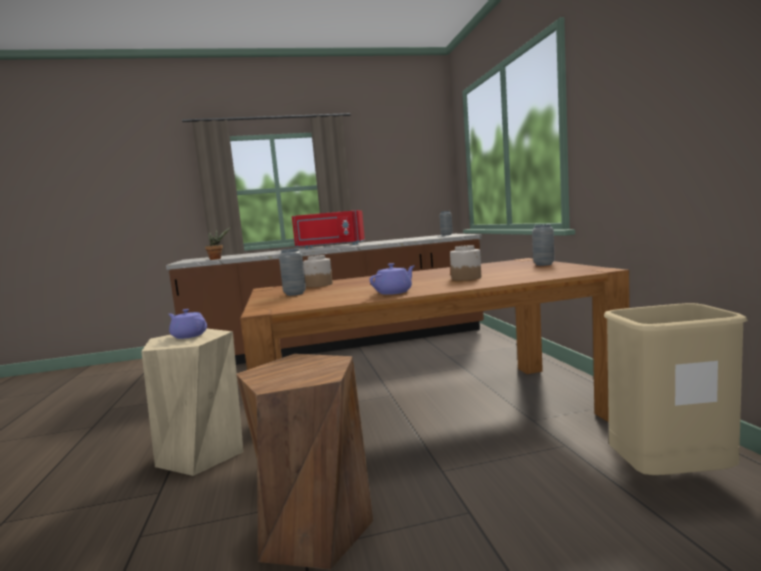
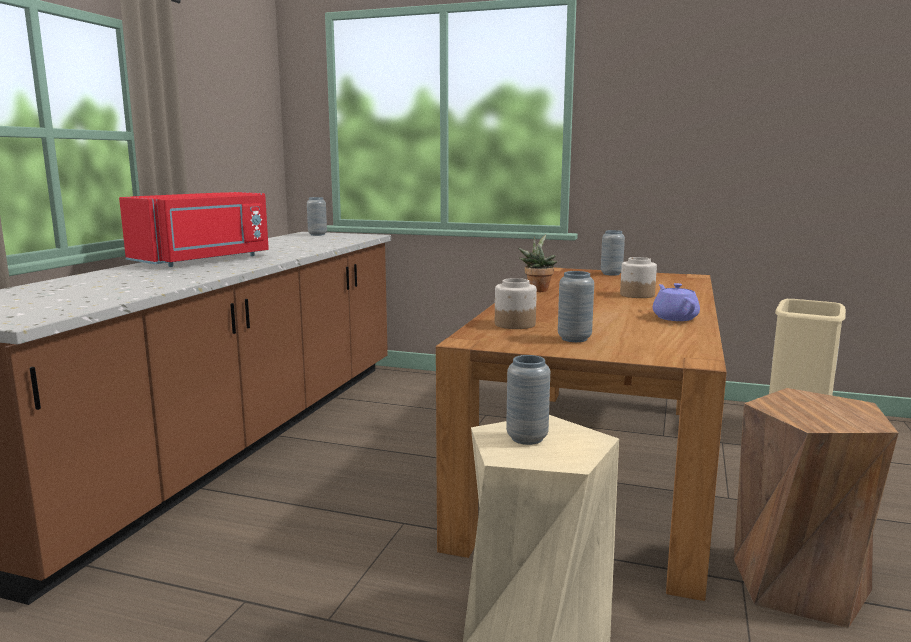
camera: 60 degrees left, 5 degrees up
(188, 335) = (527, 438): purple teapot -> grey vase
(217, 259) = (90, 303): potted plant -> potted plant (537, 290)

